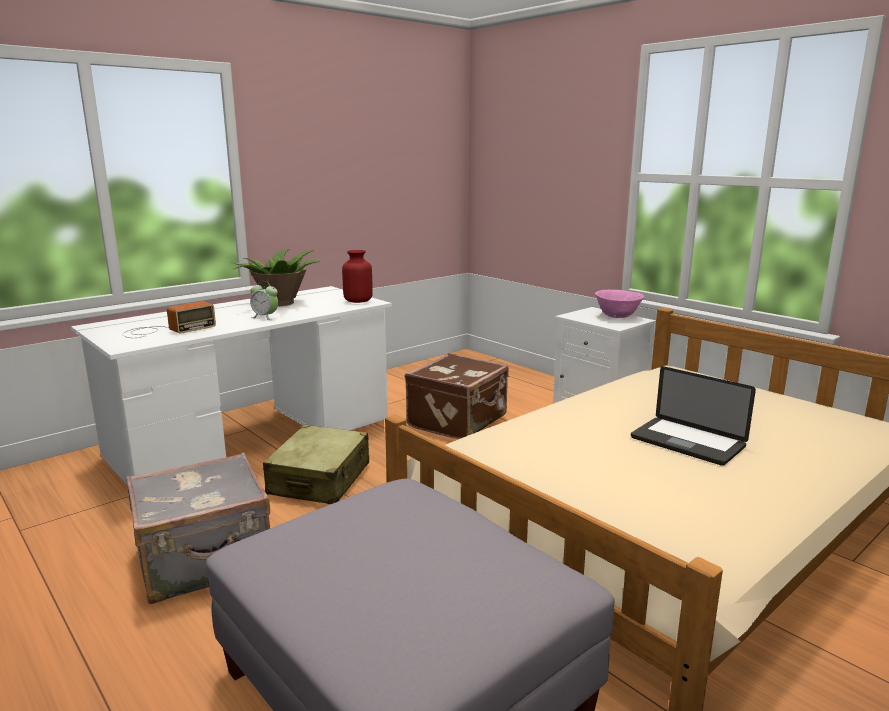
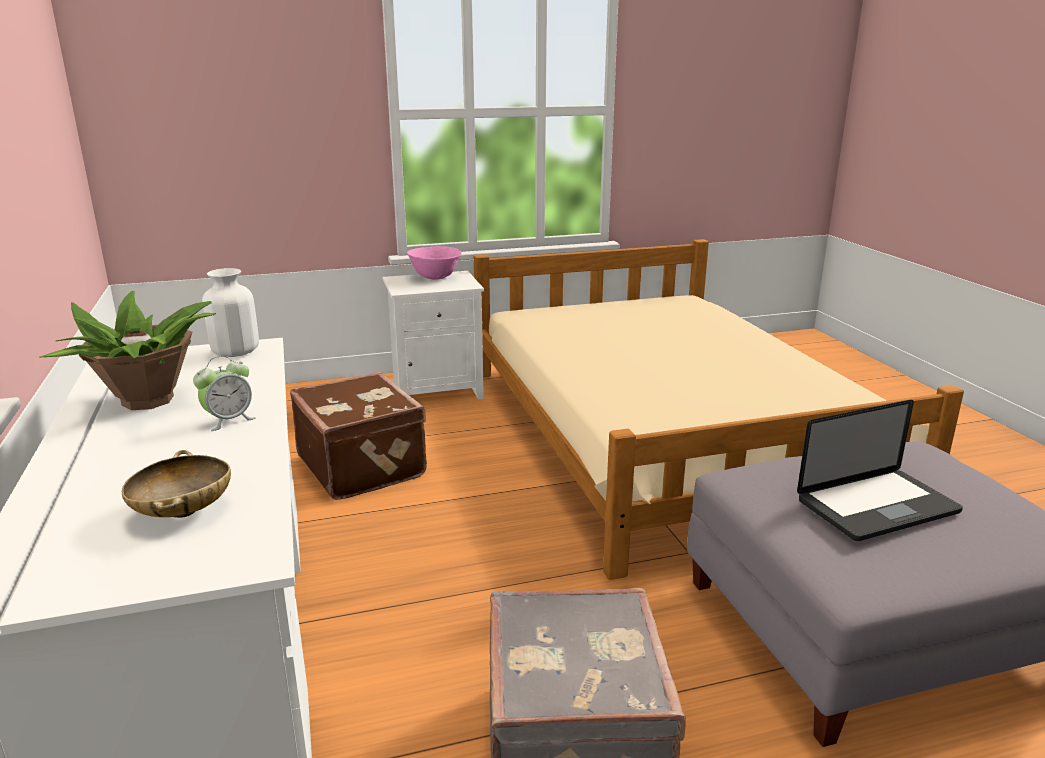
camera: 65 degrees left, 5 degrees up
(165, 330) = (182, 511): radio -> beige bowl
(320, 479) = (419, 602): beige suitcase -> none
(358, 301) = (235, 352): red vase -> white vase
(687, 442) = (684, 353): laptop -> laptop (877, 506)

